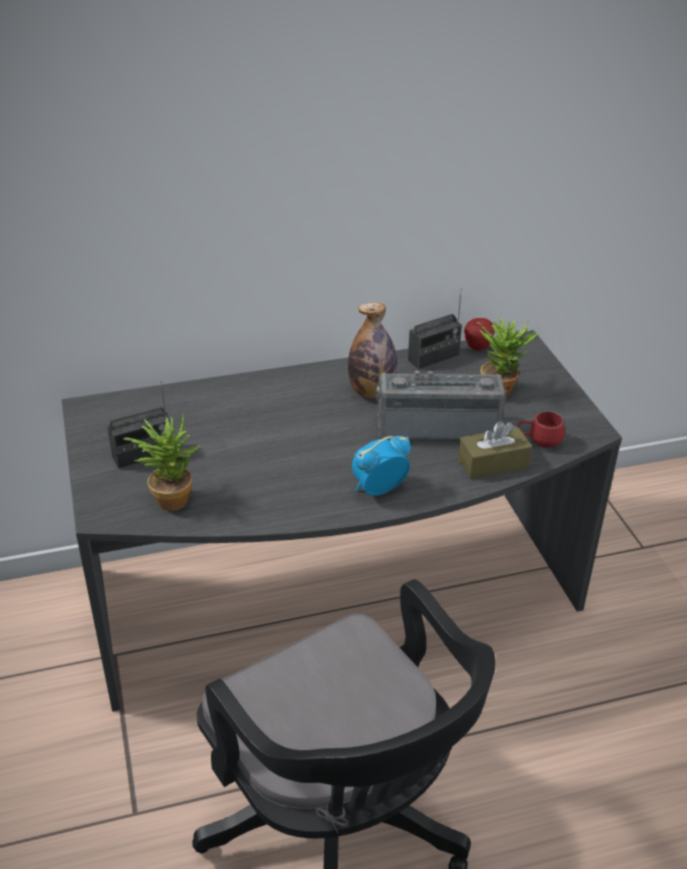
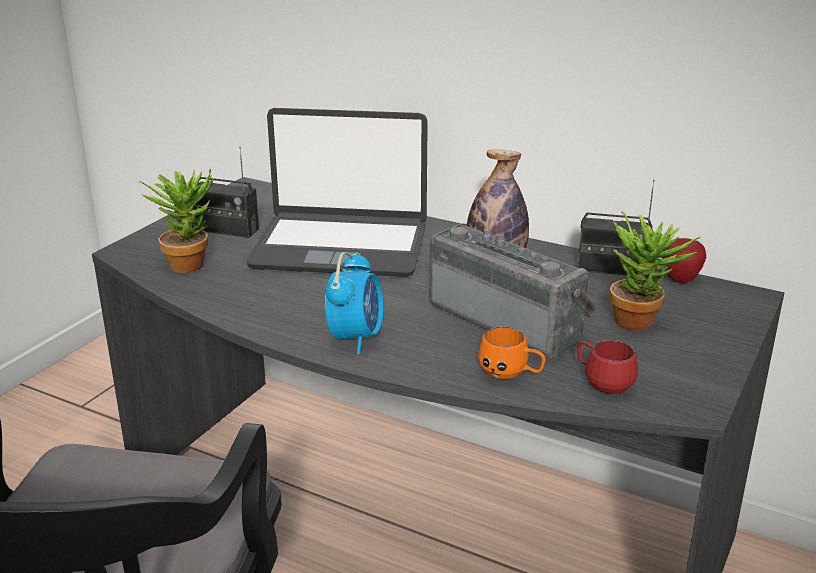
camera: 45 degrees right, 10 degrees down
(252, 426) = (340, 247): none -> laptop
(378, 489) = (356, 338): alarm clock -> alarm clock turned 90 degrees clockwise
(493, 463) = (511, 375): brown tissue box -> orange mug

